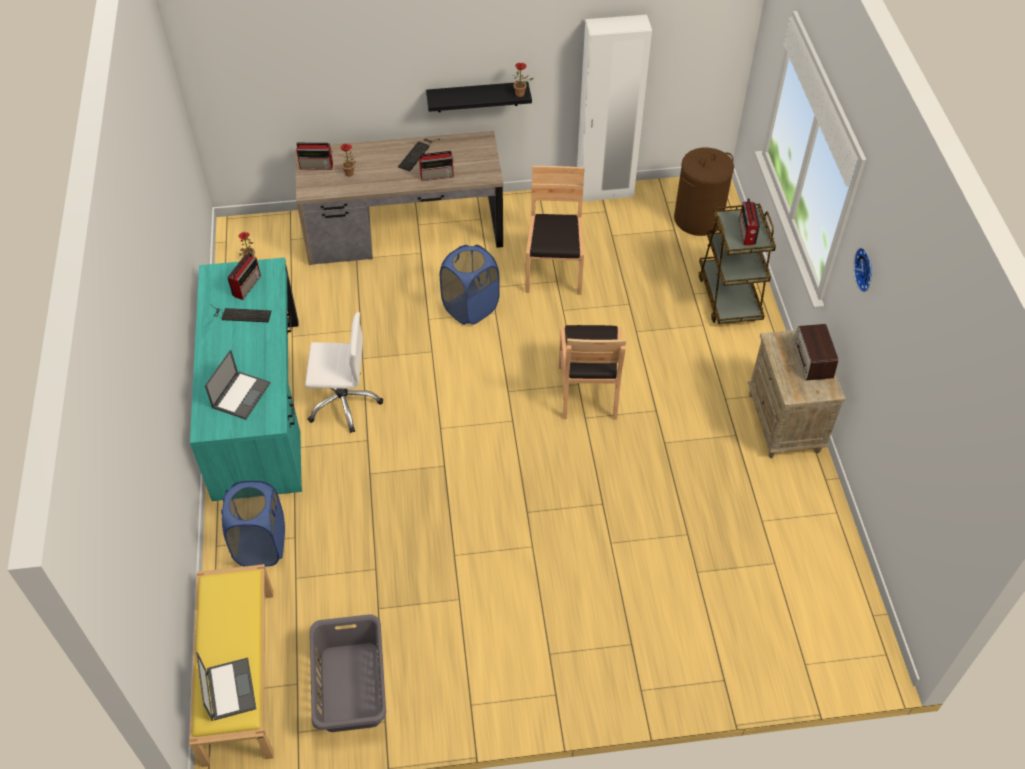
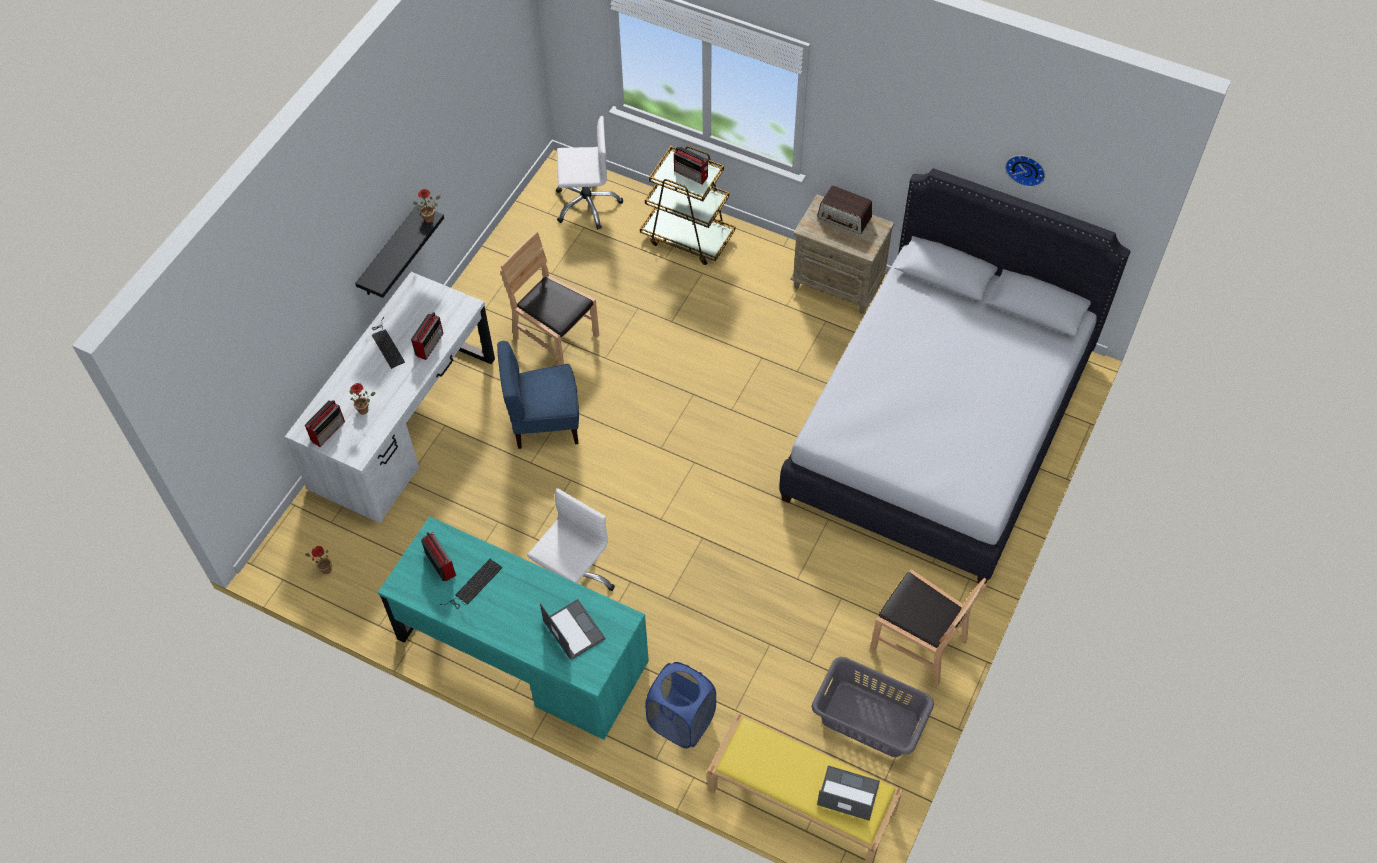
camera: 55 degrees left, 5 degrees up
(404, 230) = (404, 423): brown desk -> white desk
(470, 308) = (545, 423): blue laundry basket -> blue chair
(588, 391) = (706, 391): brown chair -> brown chair (919, 643)
(604, 192) = (497, 248): white wardrobe -> none
(698, 219) = (587, 204): brown laundry basket -> white office chair
(702, 581) = (938, 425): none -> white bed
(866, 269) = (863, 120): wall clock -> wall clock (1026, 168)

